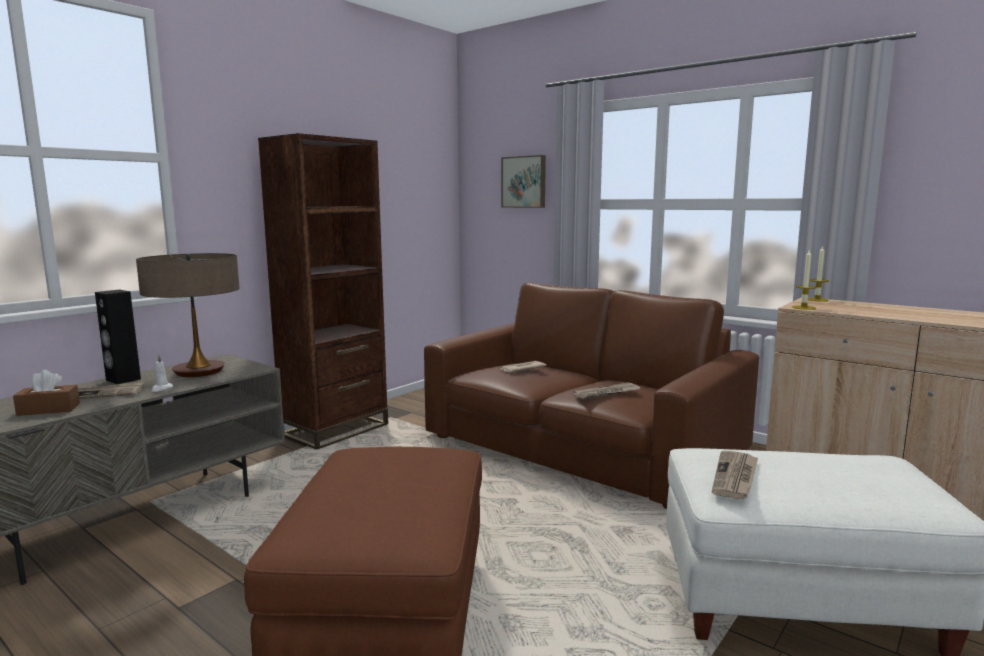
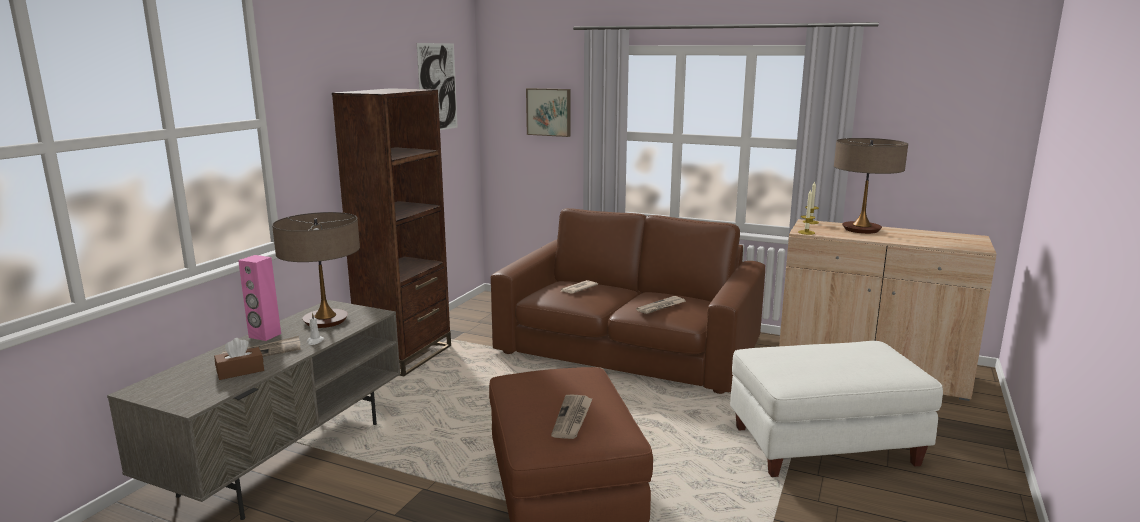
camera: 15 degrees left, 5 degrees up
(122, 379) = (264, 335): black speaker -> pink speaker
(404, 153) = (438, 87): none -> picture
(735, 477) = (789, 367): newspaper -> newspaper (572, 418)
(887, 308) = (861, 229): none -> table lamp

